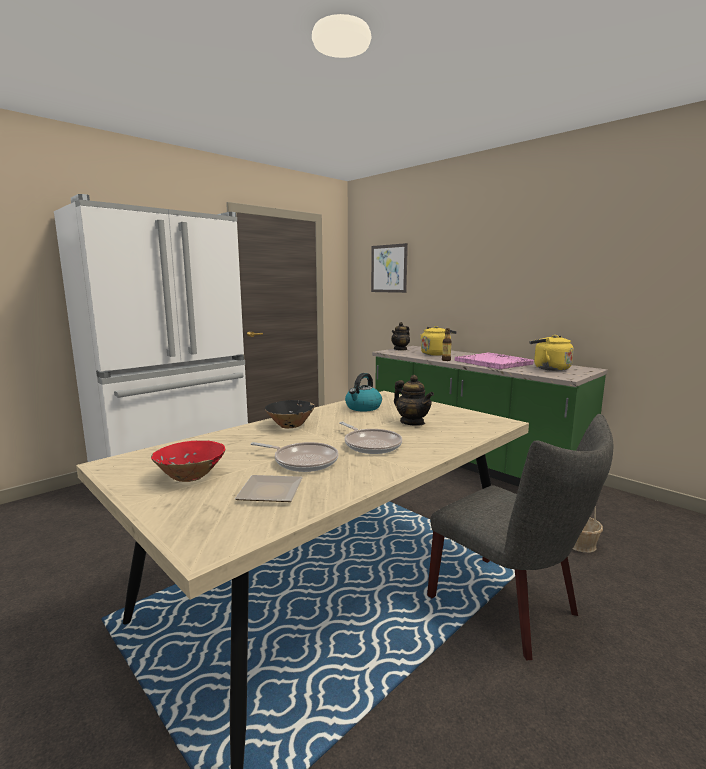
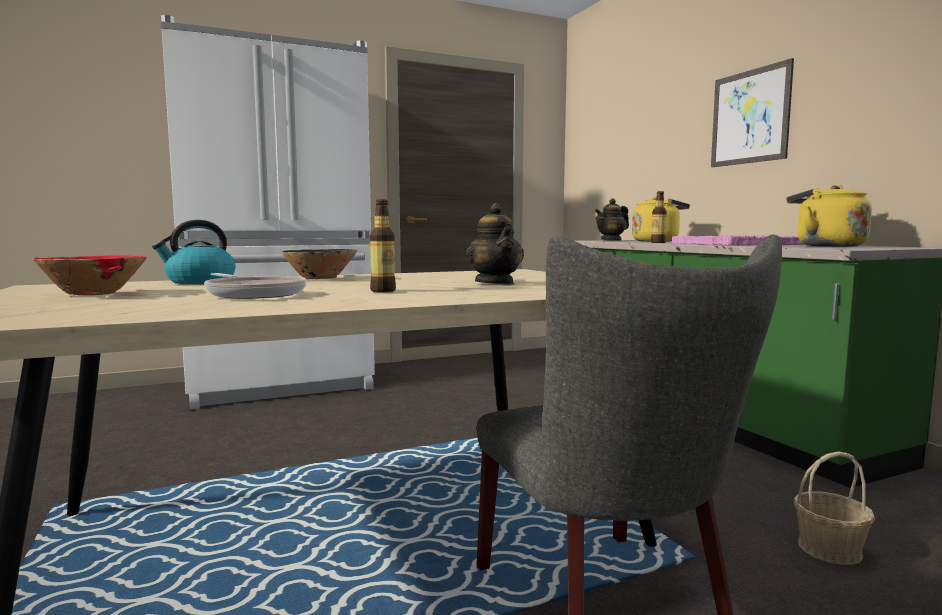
camera: 20 degrees right, 5 degrees down
(268, 493) = (137, 305): plate -> none
(363, 407) = (456, 274): kettle -> kettle (199, 282)
(370, 444) = (383, 291): frying pan -> bottle
(389, 268) = (612, 130): picture -> picture (750, 117)

